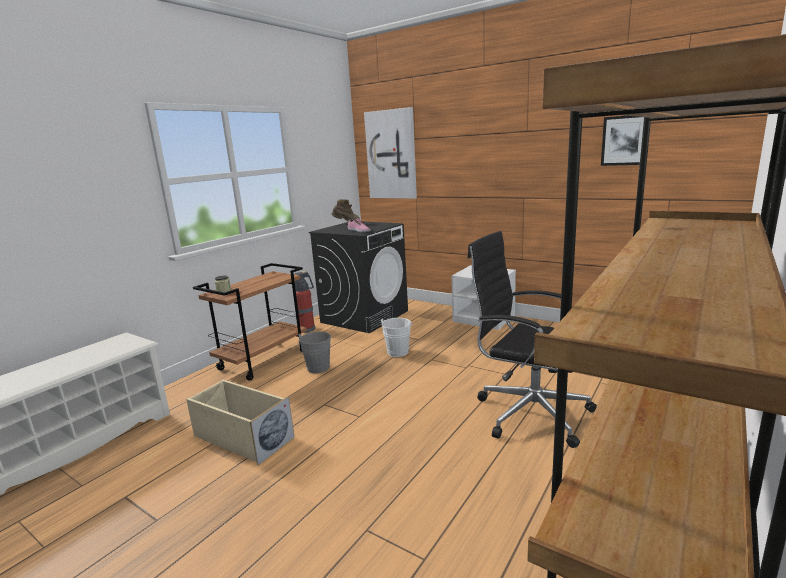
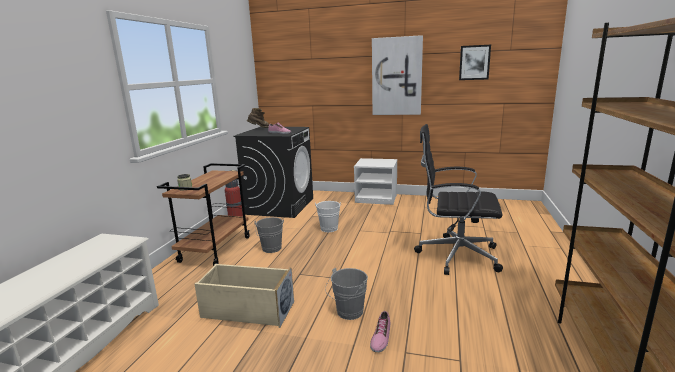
camera: 20 degrees left, 0 degrees up
(340, 464) = (348, 313): none -> grey bucket
(353, 502) = (380, 337): none -> shoe
(391, 155) = (290, 71): picture -> picture (396, 76)

